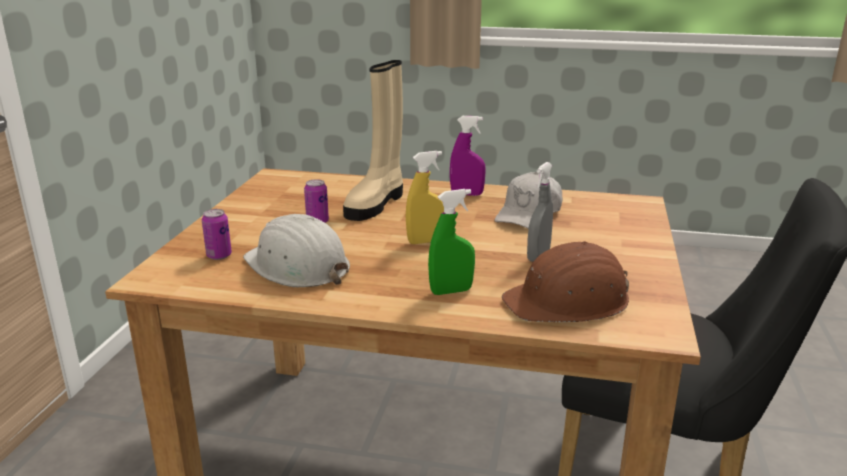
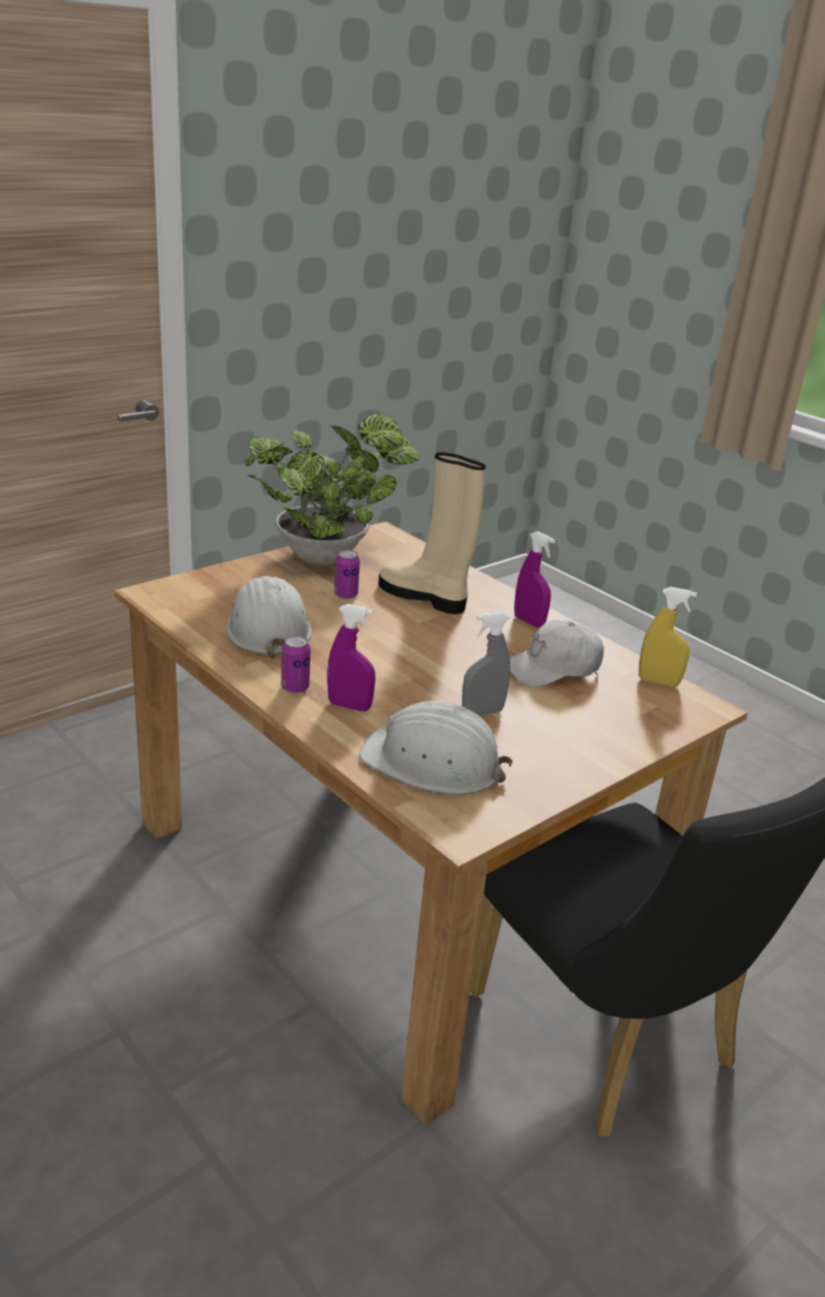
camera: 35 degrees right, 5 degrees up
(219, 256) = (225, 594): can -> can (295, 687)
(258, 202) = (328, 555): none -> potted plant
(376, 204) = (425, 597): beige boot -> beige boot turned 60 degrees clockwise
(426, 241) = (406, 652): yellow spray bottle -> yellow spray bottle (658, 682)
(451, 291) = (349, 706): green spray bottle -> purple spray bottle
(569, 301) = (433, 763): brown hard hat -> white hard hat

